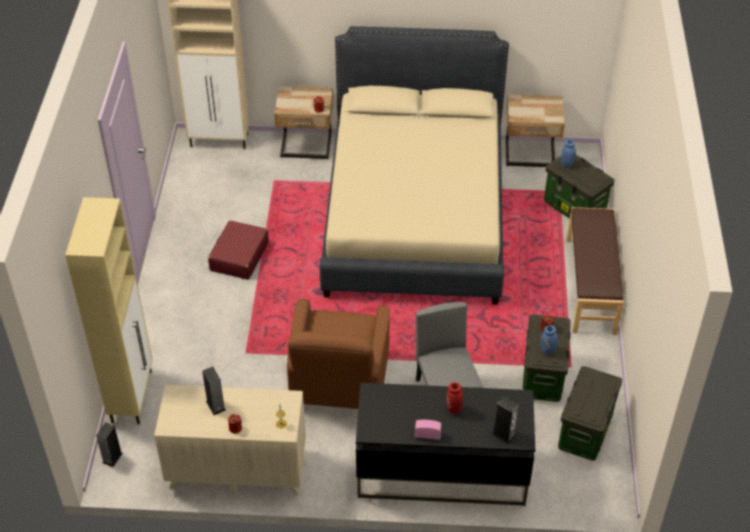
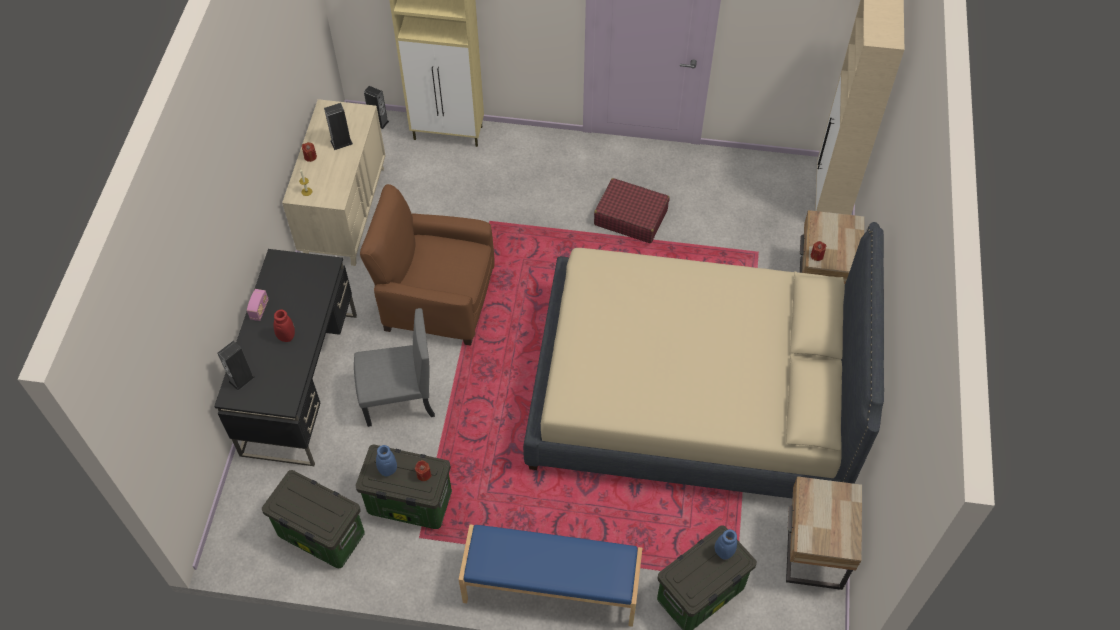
camera: 95 degrees right, 10 degrees up
(591, 285) = (551, 588): brown bench -> blue bench

